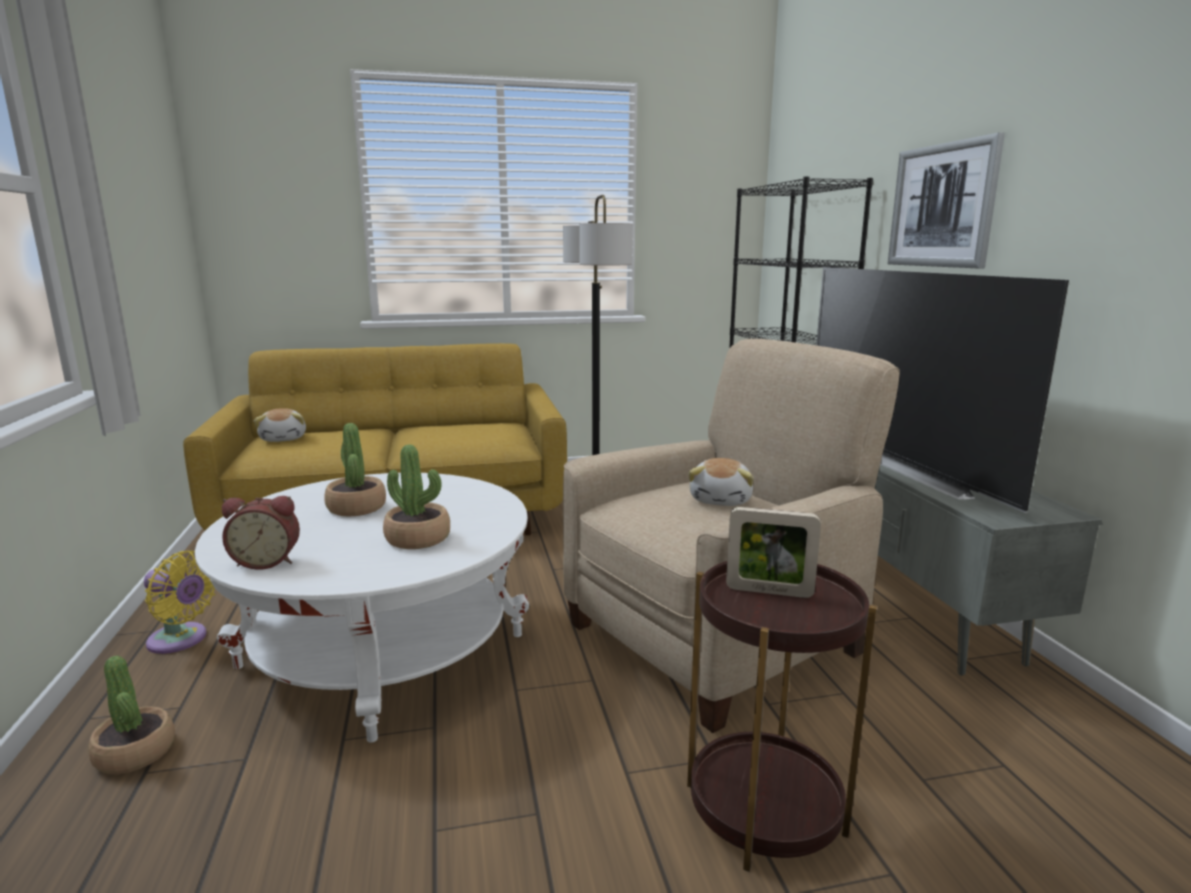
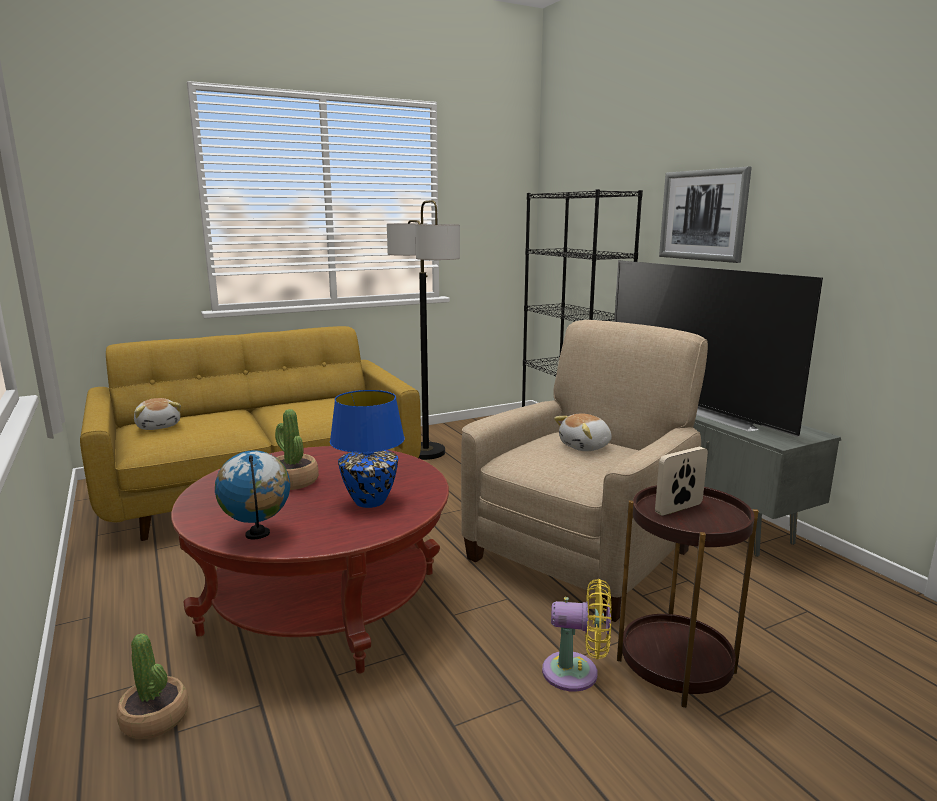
camera: 15 degrees left, 0 degrees up
(181, 640) = (127, 620): yellow fan -> yellow fan (576, 673)
(267, 561) = (258, 534): alarm clock -> globe
(384, 650) = (324, 601): white coffee table -> red coffee table
(418, 538) = (370, 501): potted plant -> blue table lamp
(722, 500) = (585, 447): plush toy -> plush toy turned 60 degrees clockwise
(769, 591) = (678, 508): picture frame -> picture frame turned 150 degrees clockwise

